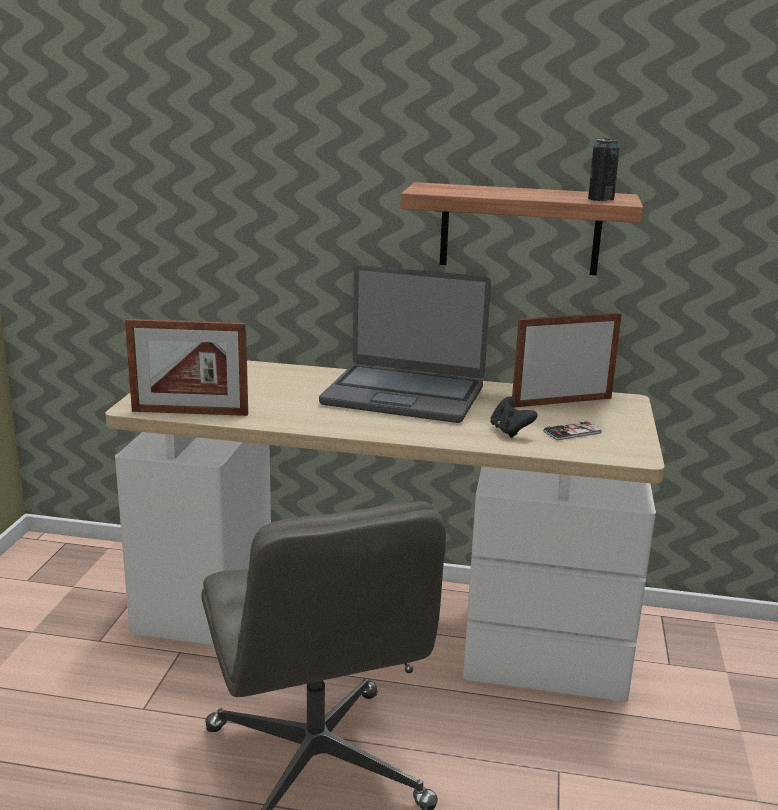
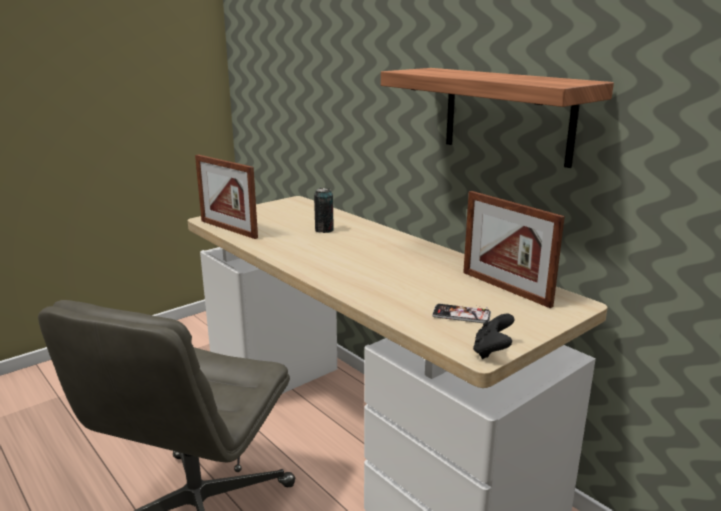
camera: 40 degrees right, 0 degrees up
(404, 395) = (384, 251): laptop -> none
(510, 431) = (408, 298): black game controller -> black game controller (492, 352)
(562, 402) = (505, 288): picture frame -> picture frame turned 150 degrees counterclockwise
(600, 199) = (542, 82): can -> can (324, 230)

